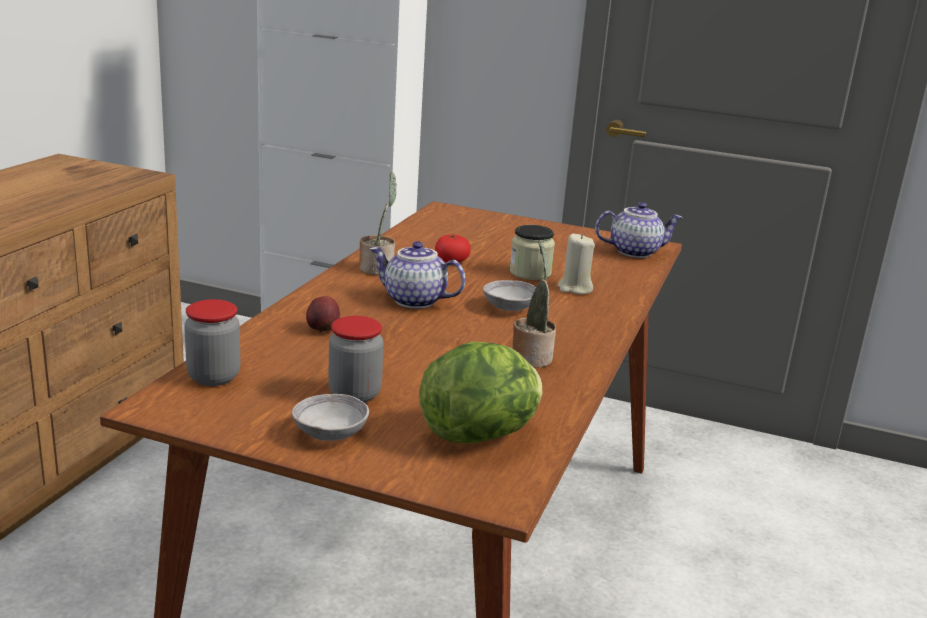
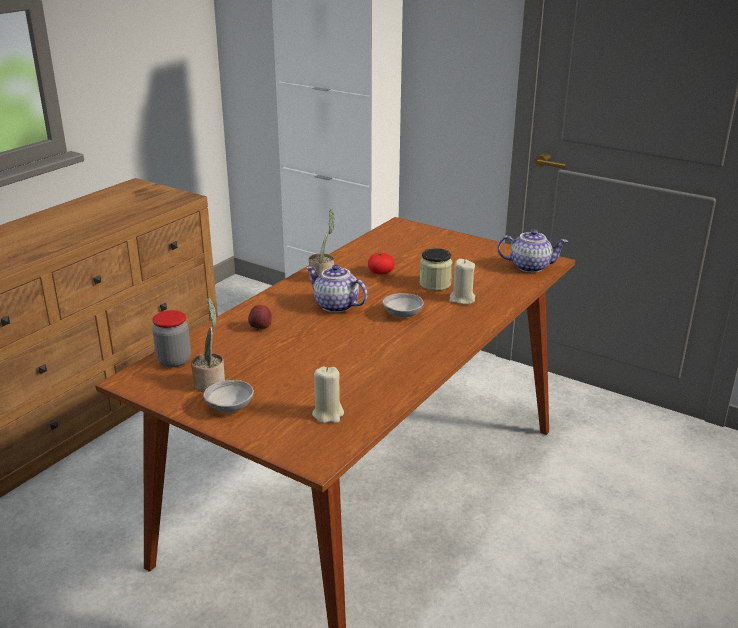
camera: 15 degrees right, 5 degrees up
(354, 394) = (259, 379): jar -> none
(481, 435) = (328, 414): lettuce -> beige candle
(531, 357) = (396, 356): potted plant -> potted plant (210, 383)

